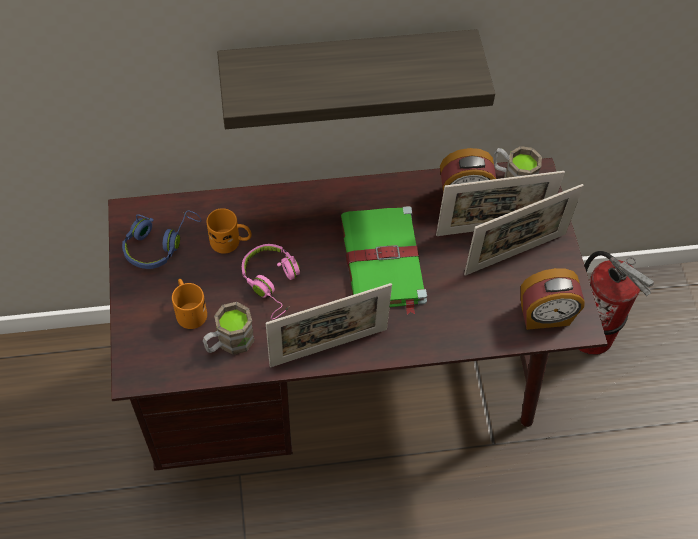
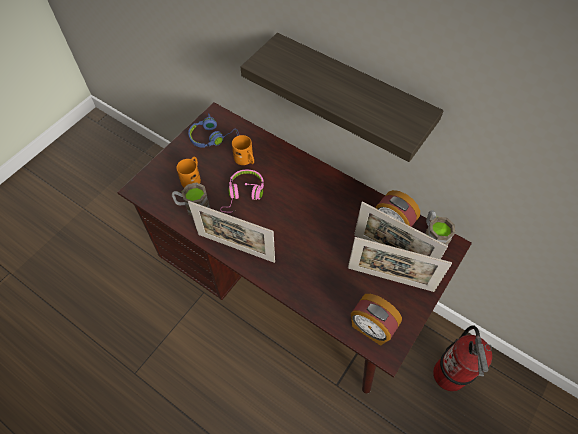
camera: 45 degrees right, 0 degrees up
(383, 262) = (310, 226): green book -> none

